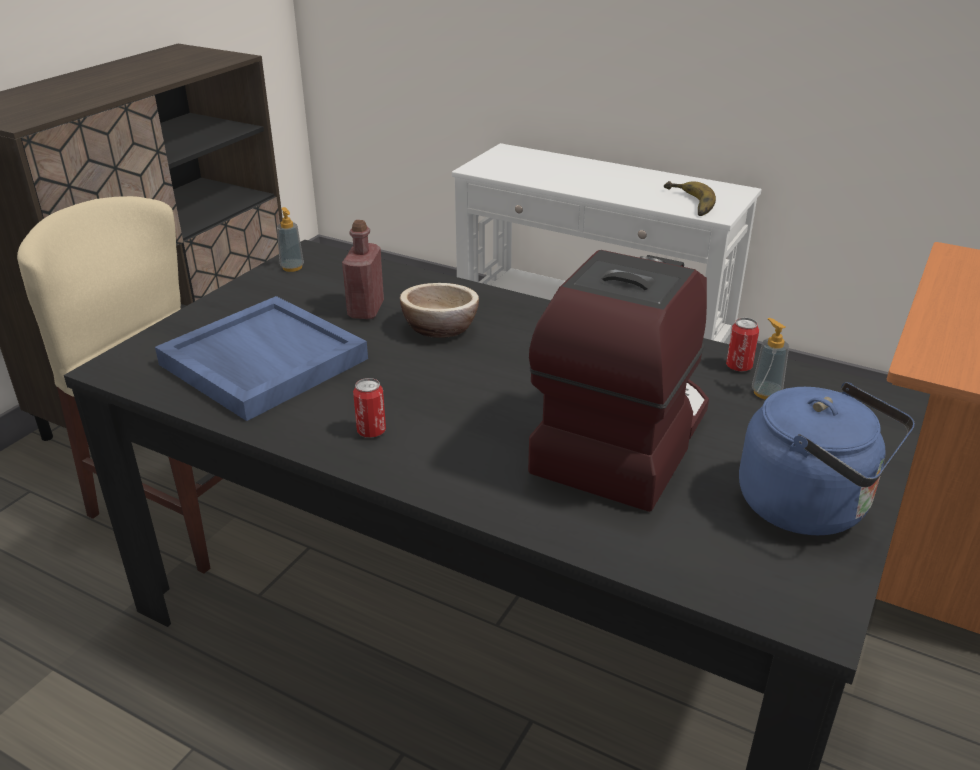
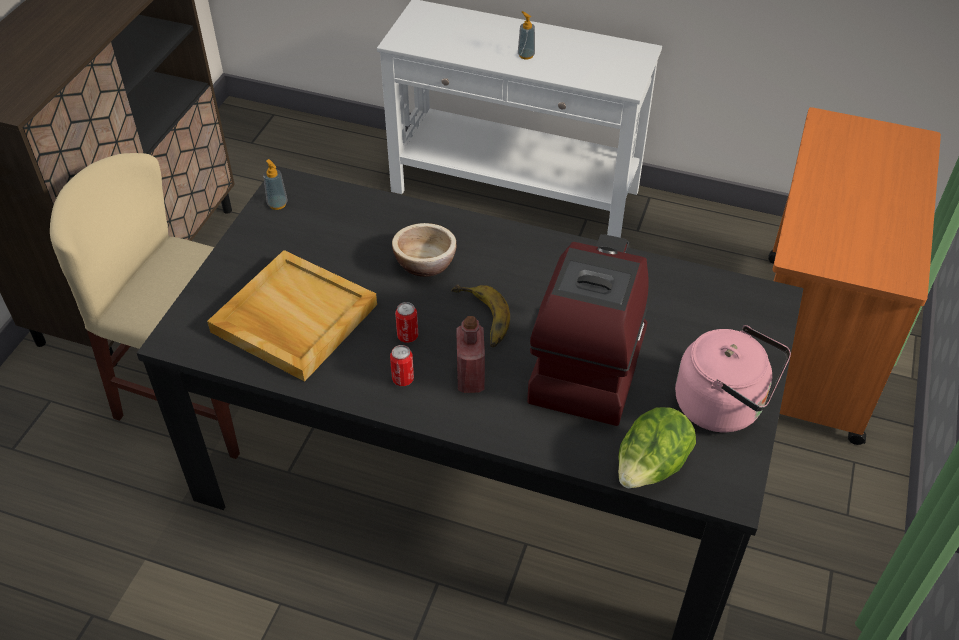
camera: 10 degrees left, 15 degrees up
(261, 362) = (293, 318): blue tray -> beige tray
(366, 310) = (358, 249): red bottle -> red bottle (470, 378)
(686, 203) = (599, 74): banana -> banana (478, 319)
(691, 568) = (650, 468): none -> lettuce
(739, 366) = (664, 277): can -> can (407, 336)
(766, 393) = (686, 302): soap dispenser -> soap dispenser (526, 55)
(810, 507) = (724, 406): blue kettle -> pink kettle

